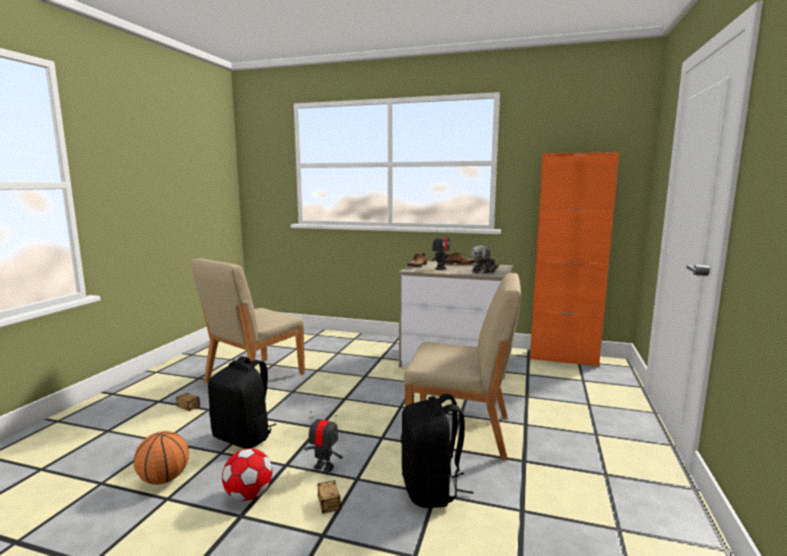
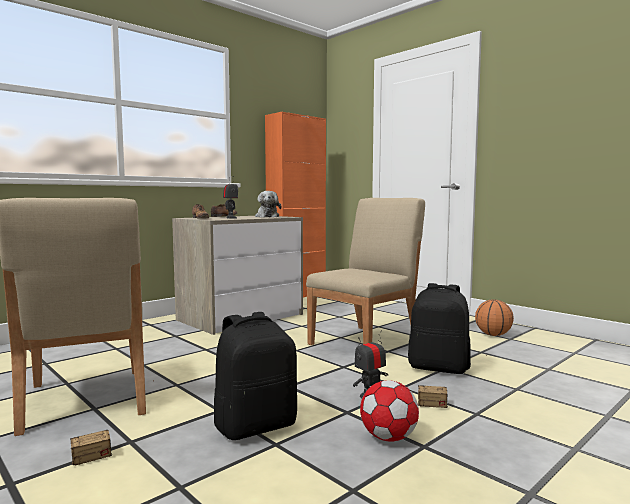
camera: 60 degrees left, 5 degrees down
(164, 479) = (301, 490): basketball -> basketball (493, 335)

